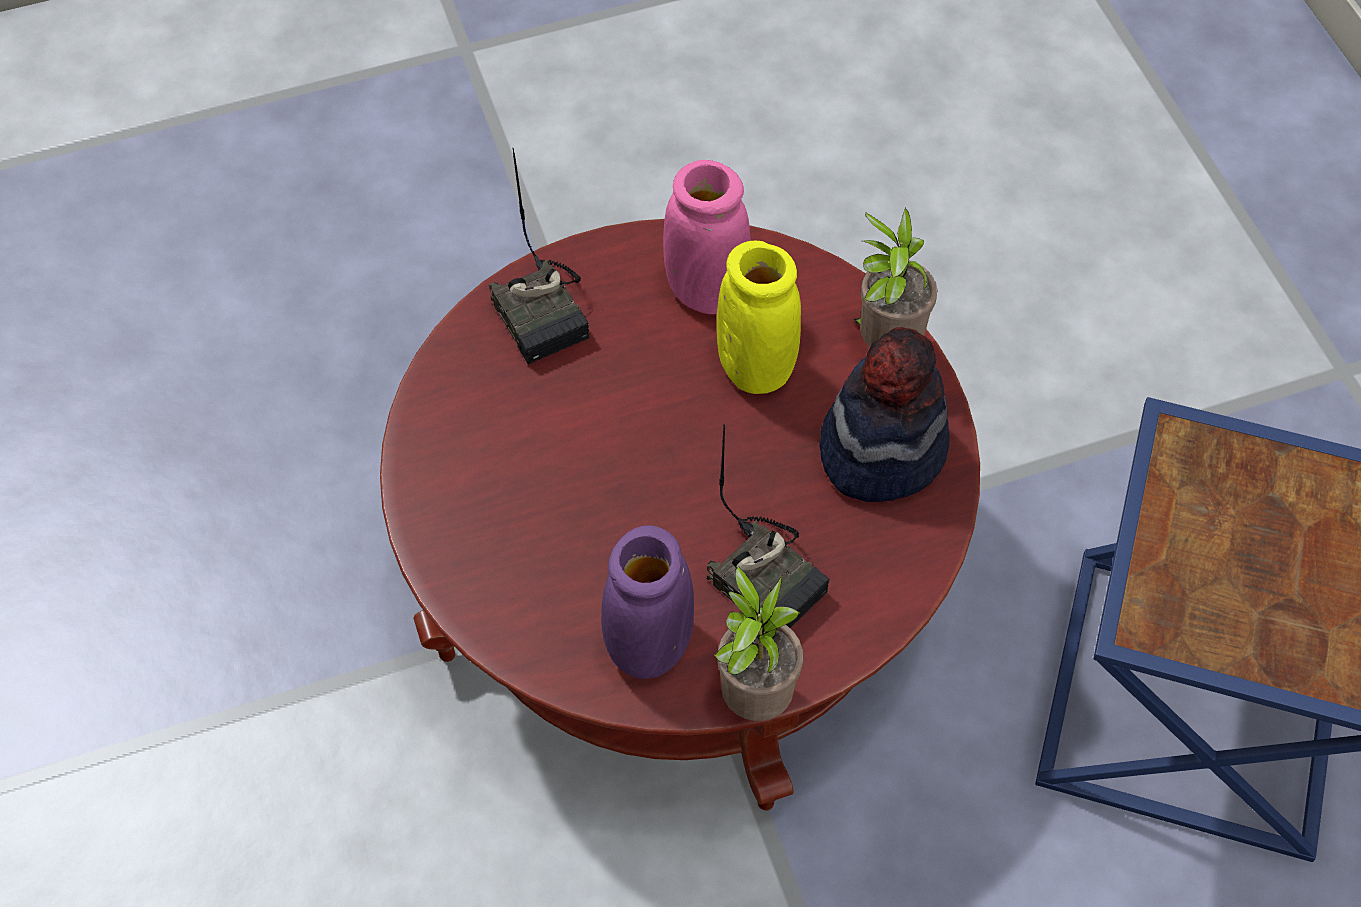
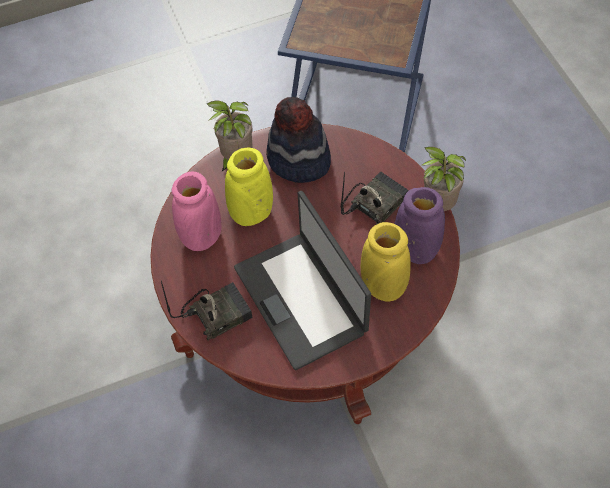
camera: 90 degrees left, 0 degrees up
(558, 442) = (301, 299): none -> laptop
(572, 579) = (383, 286): none -> yellow vase

